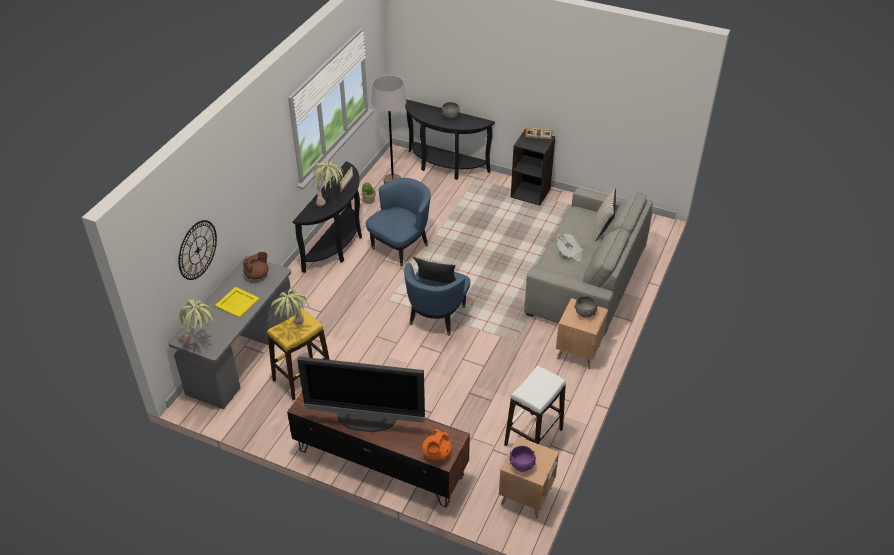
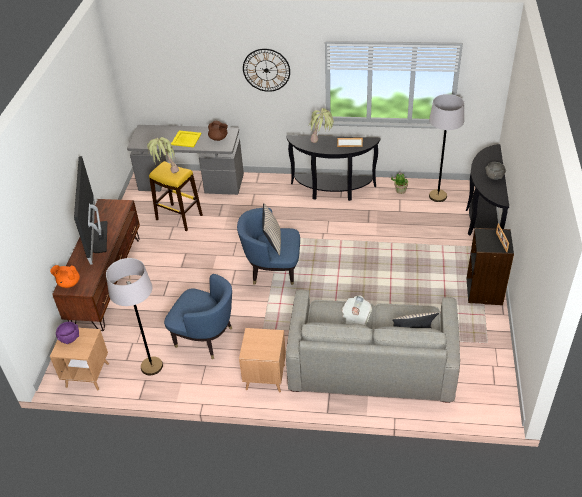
camera: 75 degrees right, 0 degrees up
(197, 250) = (182, 85): wall clock -> wall clock (266, 70)
(202, 342) = (142, 137): potted plant -> none
(401, 246) = (351, 226): blue armchair -> blue armchair (205, 338)
(533, 437) = (151, 366): white stool -> grey floor lamp
(585, 313) = (266, 344): grey bowl -> none

